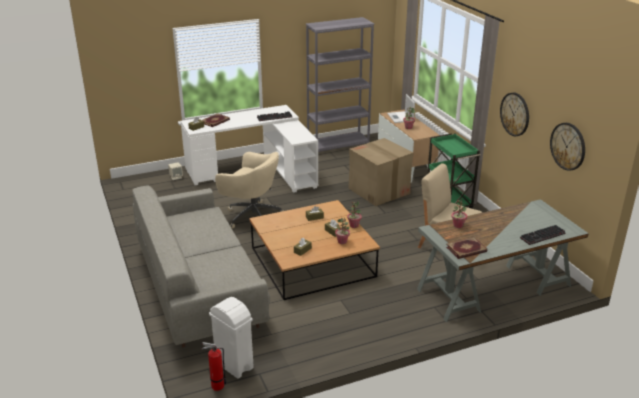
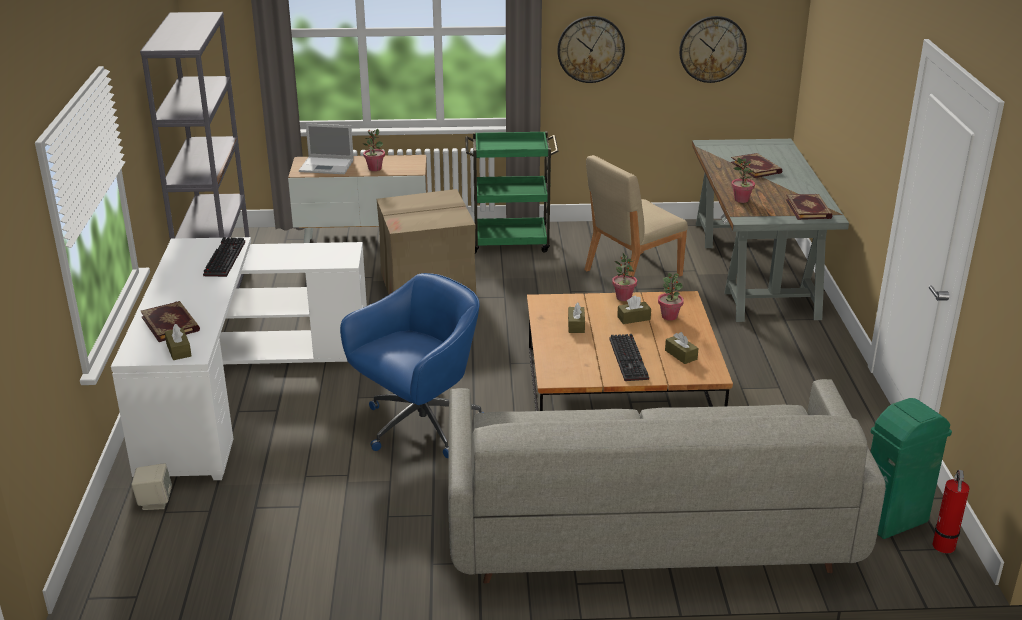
camera: 70 degrees left, 0 degrees up
(234, 366) = (894, 520): white trash can -> green trash can
(252, 216) = (419, 426): beige office chair -> blue office chair
(517, 225) = (756, 167): none -> book
(542, 236) = (790, 161): keyboard -> keyboard (630, 360)

